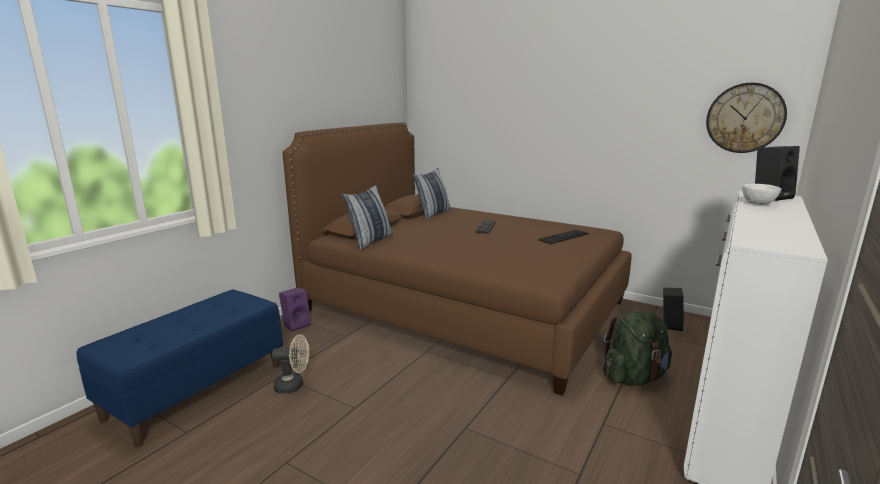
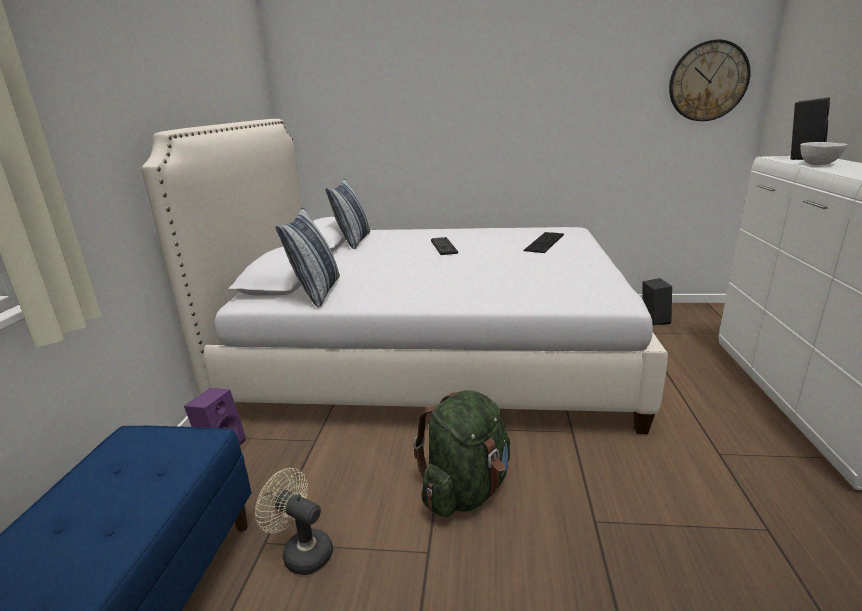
camera: 25 degrees left, 5 degrees up
(294, 385) = (301, 552): beige fan -> beige fan turned 120 degrees counterclockwise
(463, 306) = (432, 354): brown bed -> white bed
(634, 377) = (686, 388): green backpack -> green backpack (466, 490)

